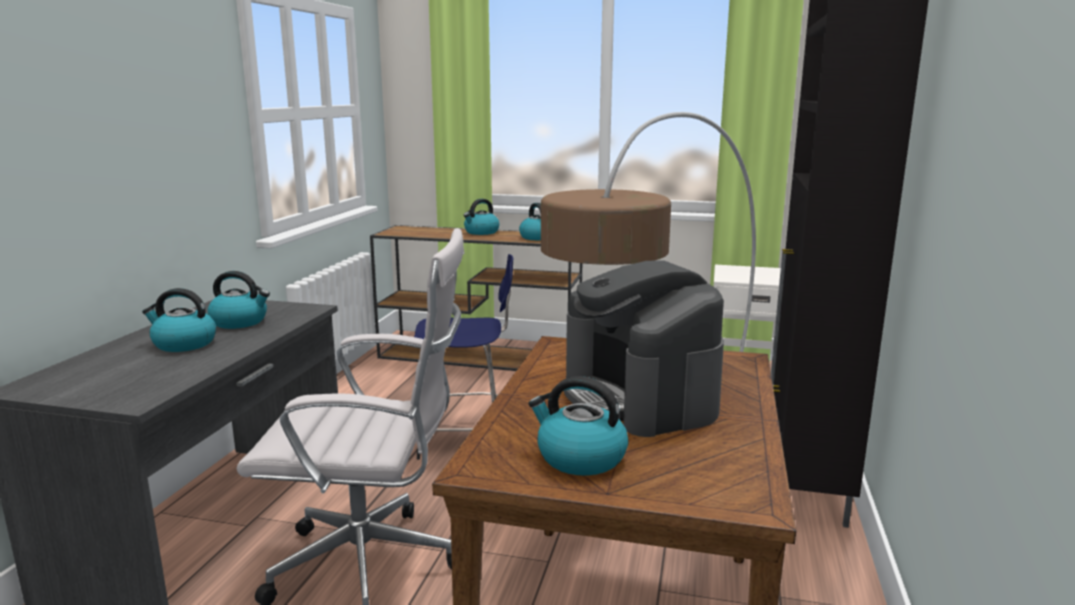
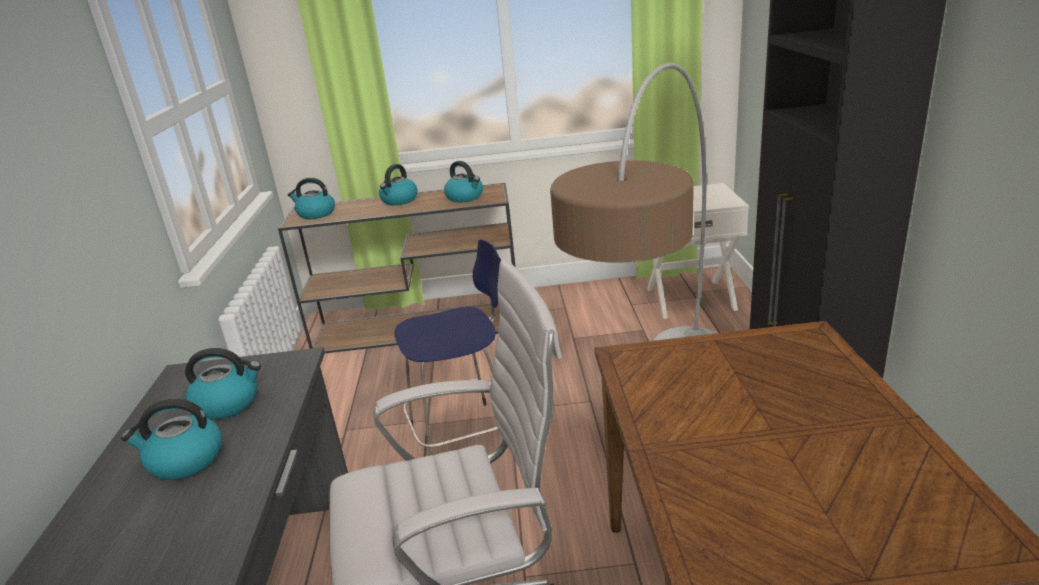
camera: 15 degrees left, 10 degrees up
(579, 458) = (795, 531): kettle -> kettle (315, 214)
(639, 397) = (770, 418): coffee machine -> none

